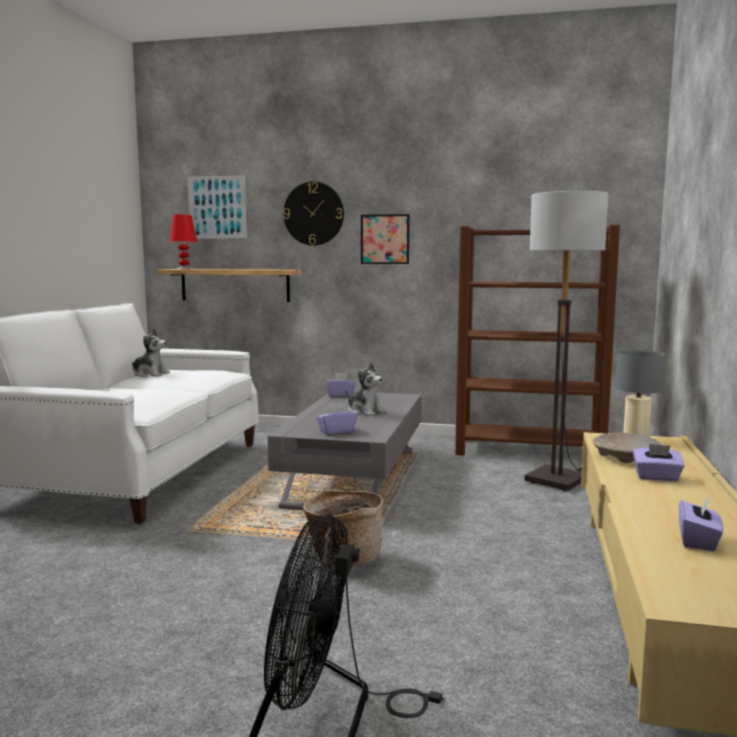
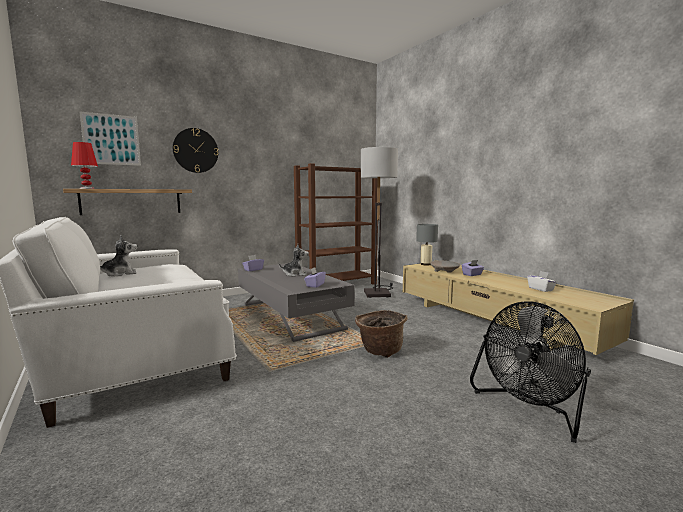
camera: 45 degrees left, 0 degrees up
(385, 239) = (245, 170): picture -> none
(698, 541) = (541, 289): purple tissue box -> white tissue box

